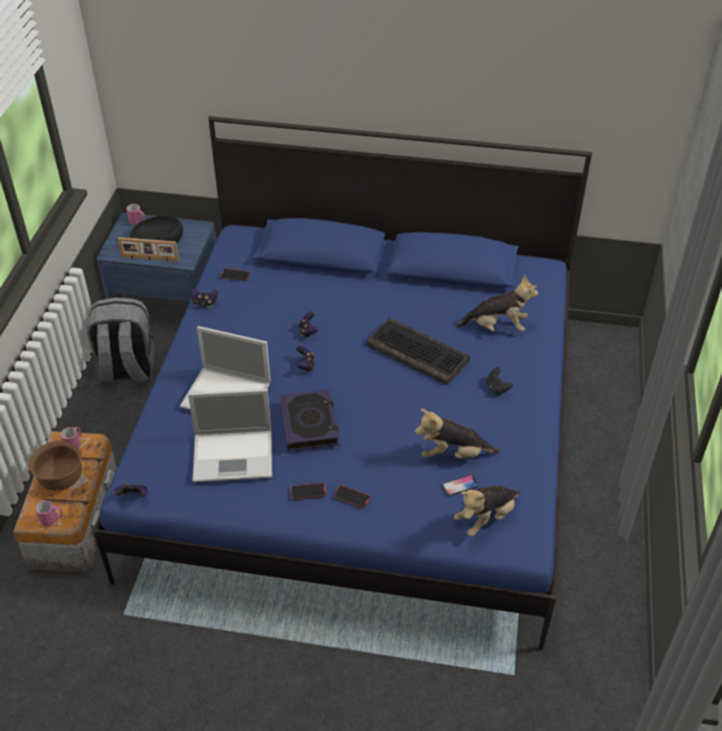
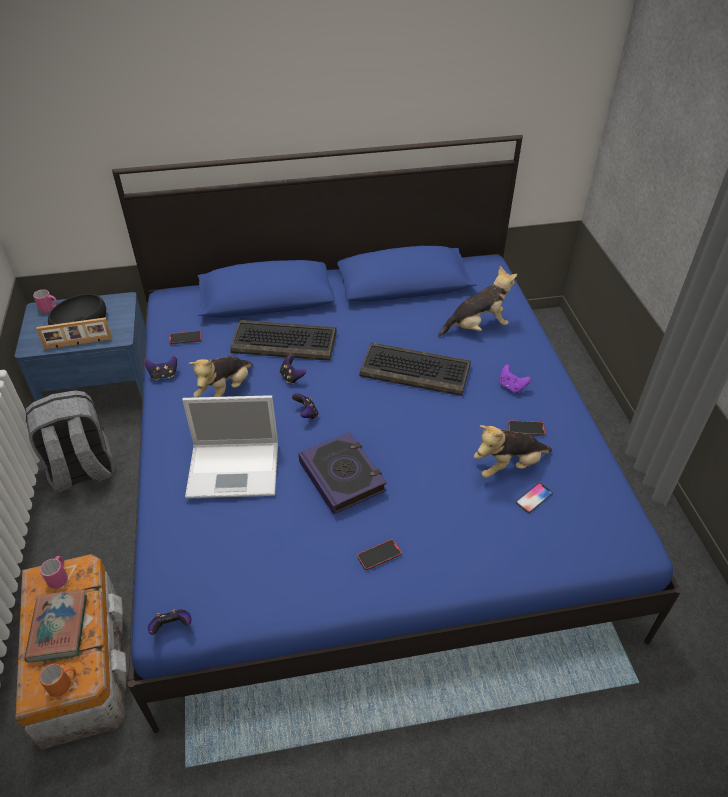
camera: 20 degrees left, 0 degrees up
(52, 519) = (64, 684): pink mug -> orange mug
(62, 480) = (58, 628): brown bowl -> book
(235, 455) = (275, 537): laptop -> none
(318, 299) = (285, 342): none -> keyboard
(352, 498) = (430, 547): phone -> phone (526, 429)
(486, 518) = (580, 526): plush toy -> plush toy (225, 391)
(497, 388) = (511, 386): black game controller -> purple game controller

